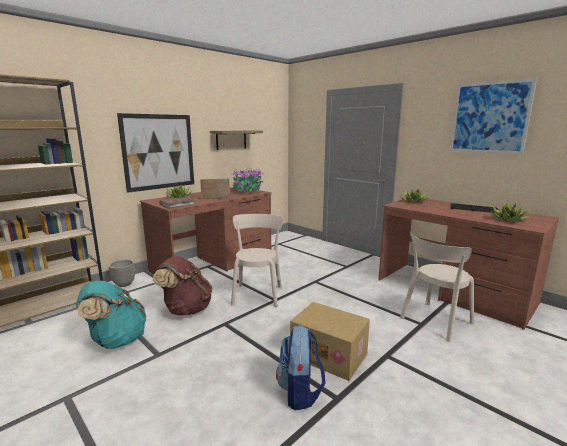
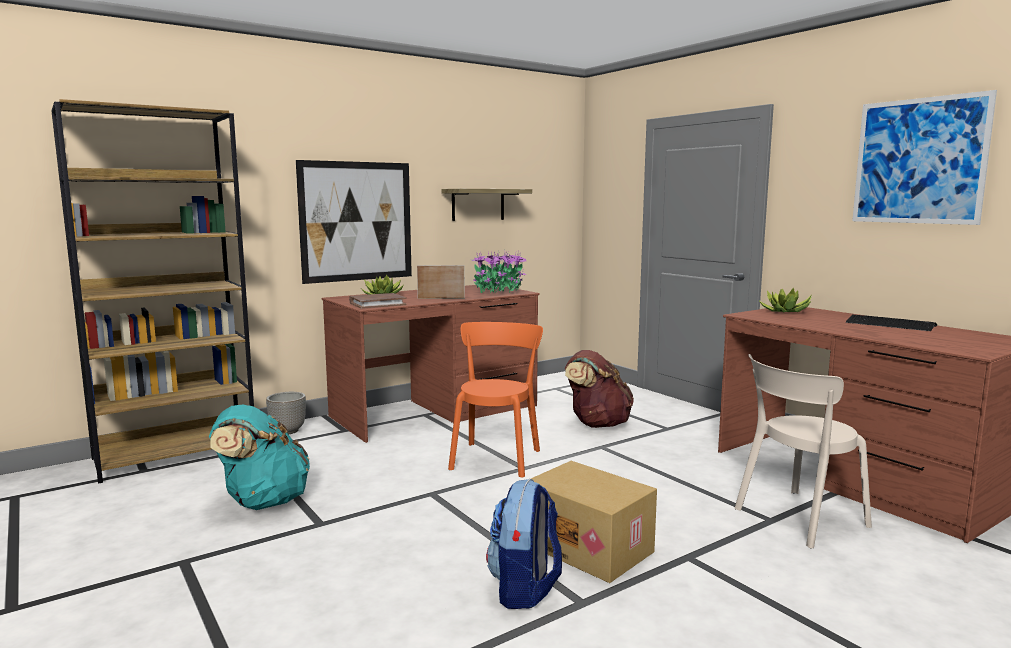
camera: 10 degrees right, 5 degrees down
(186, 309) = (375, 471): brown backpack -> brown backpack (597, 424)
(257, 294) = (496, 458): beige chair -> orange chair
(508, 220) = (941, 340): potted plant -> none

